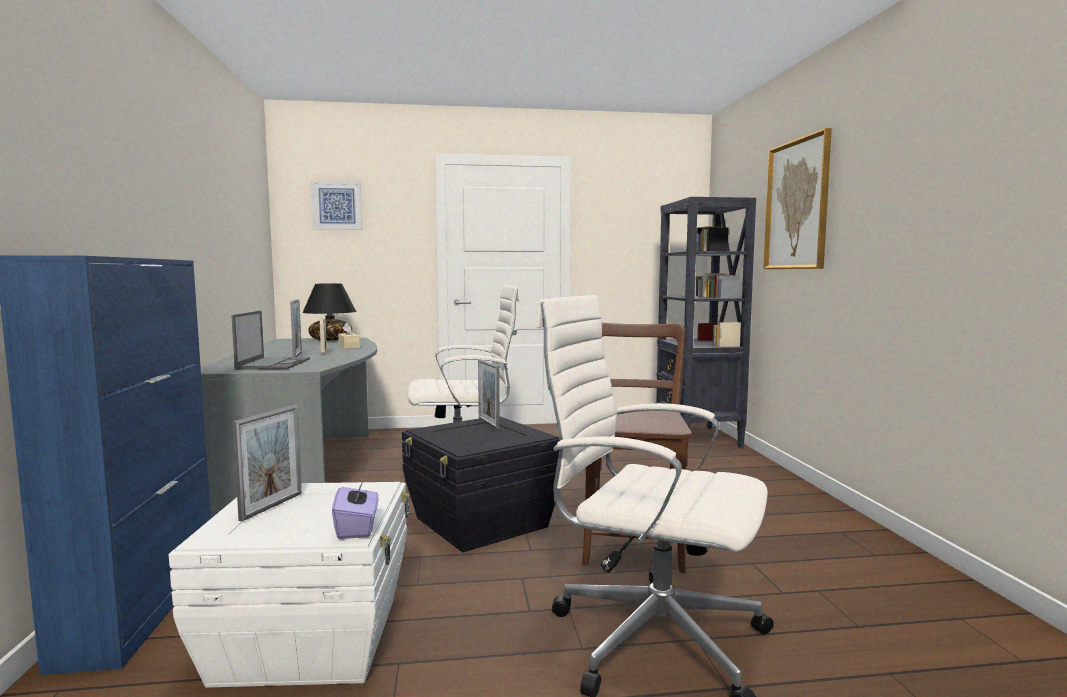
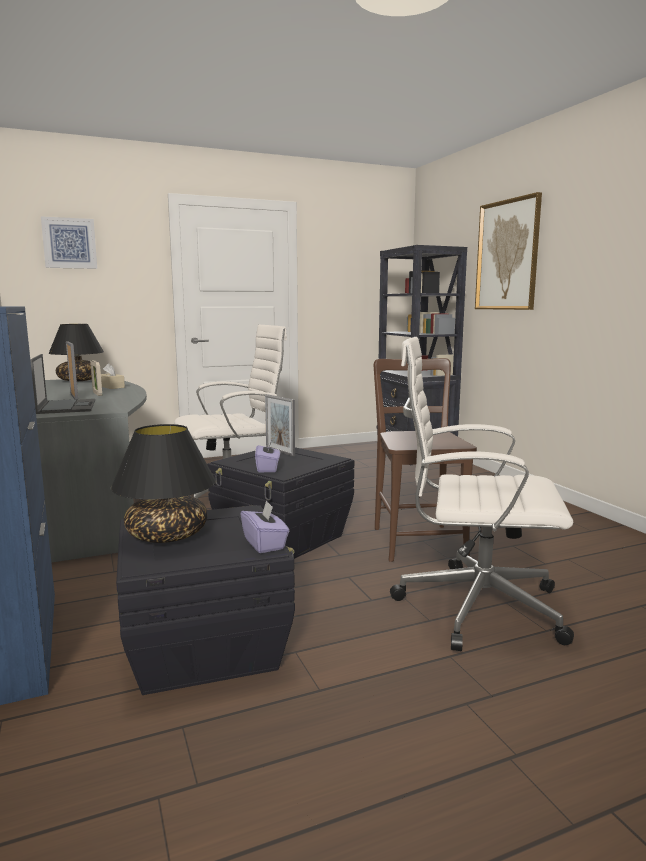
camera: 15 degrees left, 5 degrees up
(272, 506) = (167, 535): picture frame -> black table lamp
(312, 637) = (206, 644): white storage box -> black storage box
(455, 441) = (268, 468): none -> purple tissue box

